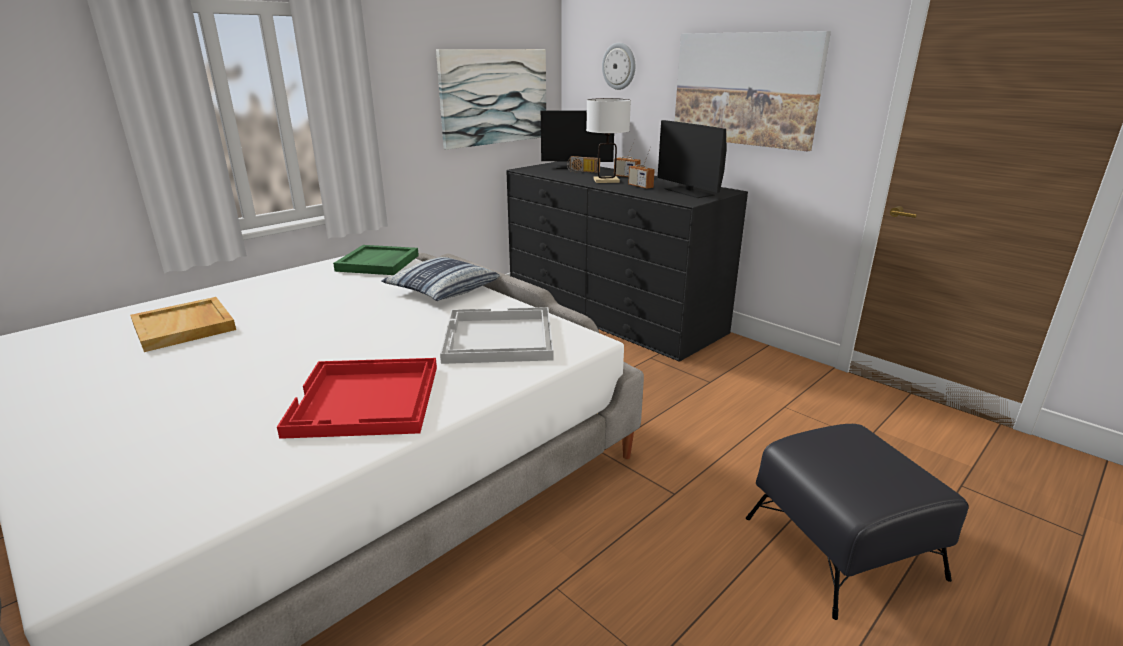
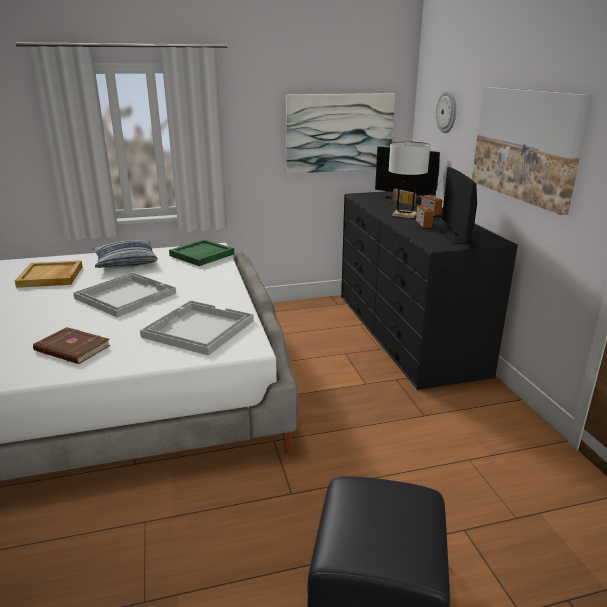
camera: 30 degrees right, 0 degrees up
(344, 325) = (126, 295): none -> white tray
(367, 400) = (72, 349): red tray -> brown book
(442, 290) = (214, 284): pillow -> pillow (125, 262)

